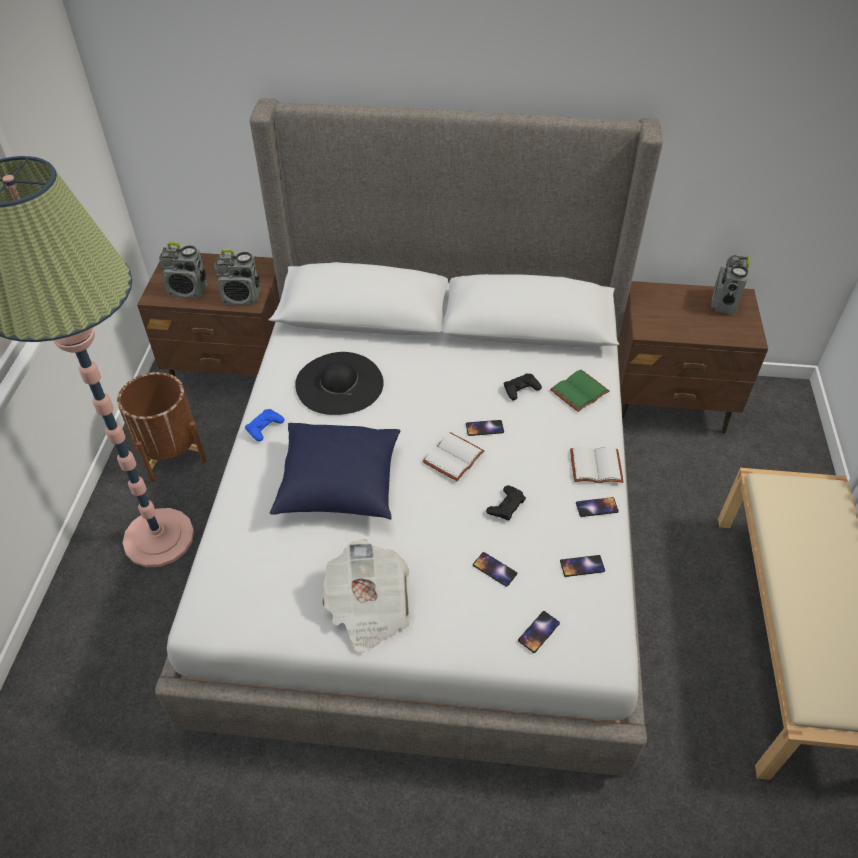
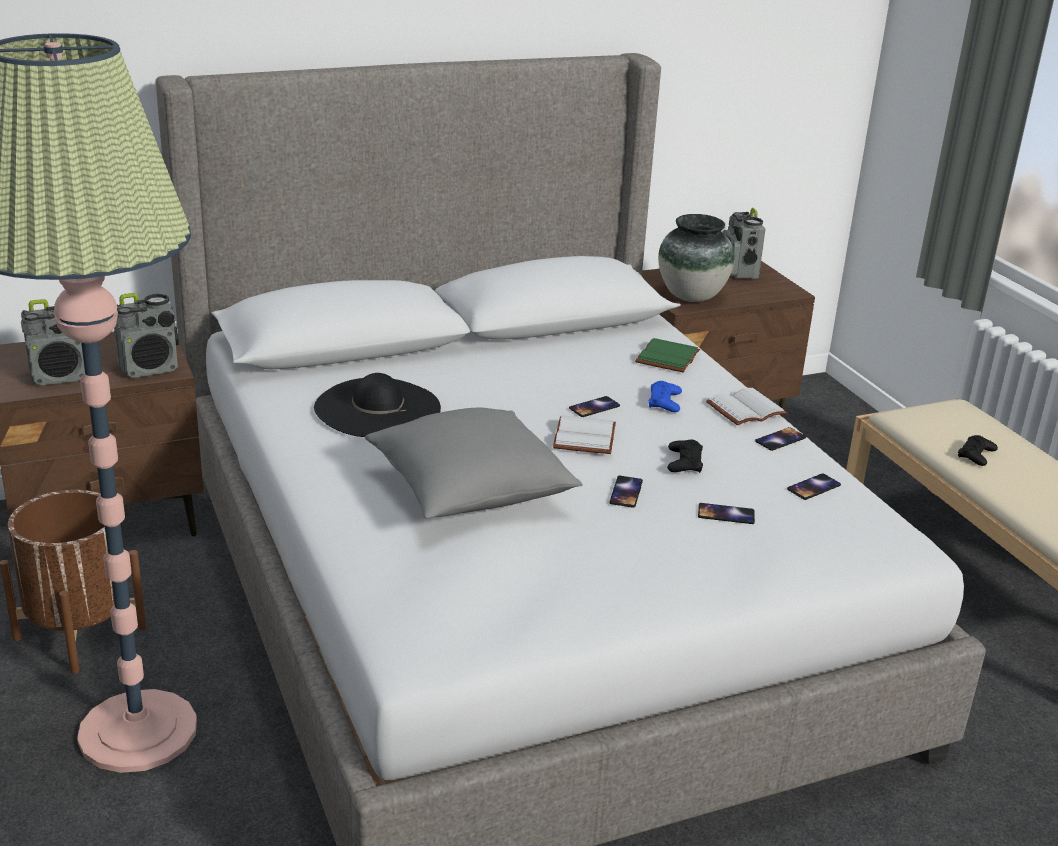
camera: 30 degrees left, 20 degrees down
(264, 427) = (315, 467): blue game controller -> blue game controller (664, 402)
(339, 485) = (470, 492): blue pillow -> grey pillow
(368, 609) = (618, 586): newspaper -> none
(521, 389) = (602, 369): black game controller -> black game controller (976, 455)
(539, 632) = (825, 548): phone -> phone (626, 492)
(661, 323) = (692, 297): none -> vase

